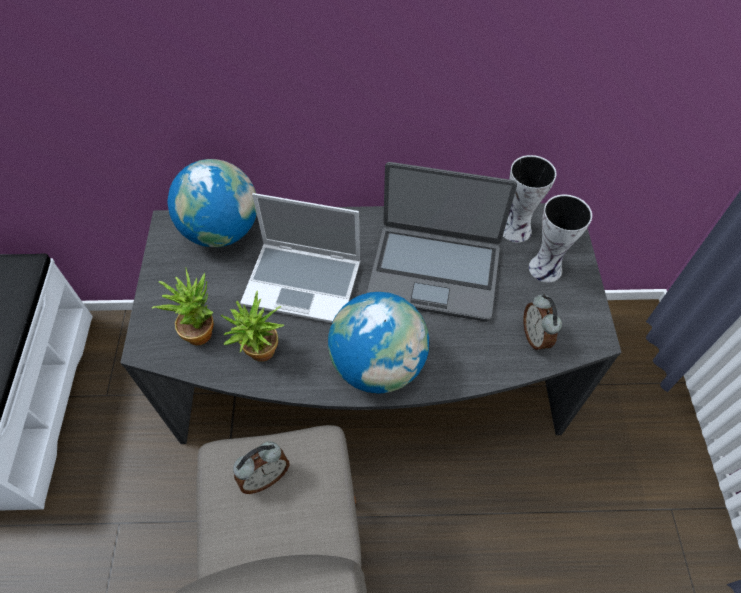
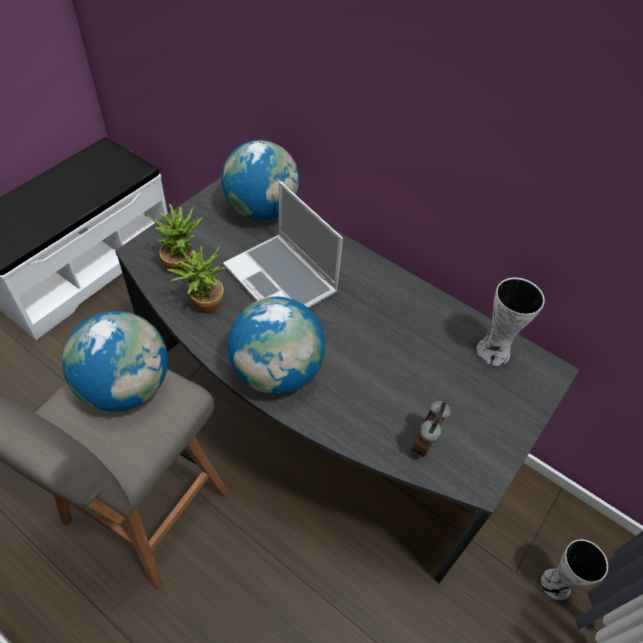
camera: 35 degrees right, 5 degrees down
(265, 477) = (126, 387): alarm clock -> globe
(434, 272) = (389, 337): laptop -> none
(547, 268) = (491, 399): vase -> vase (557, 584)

